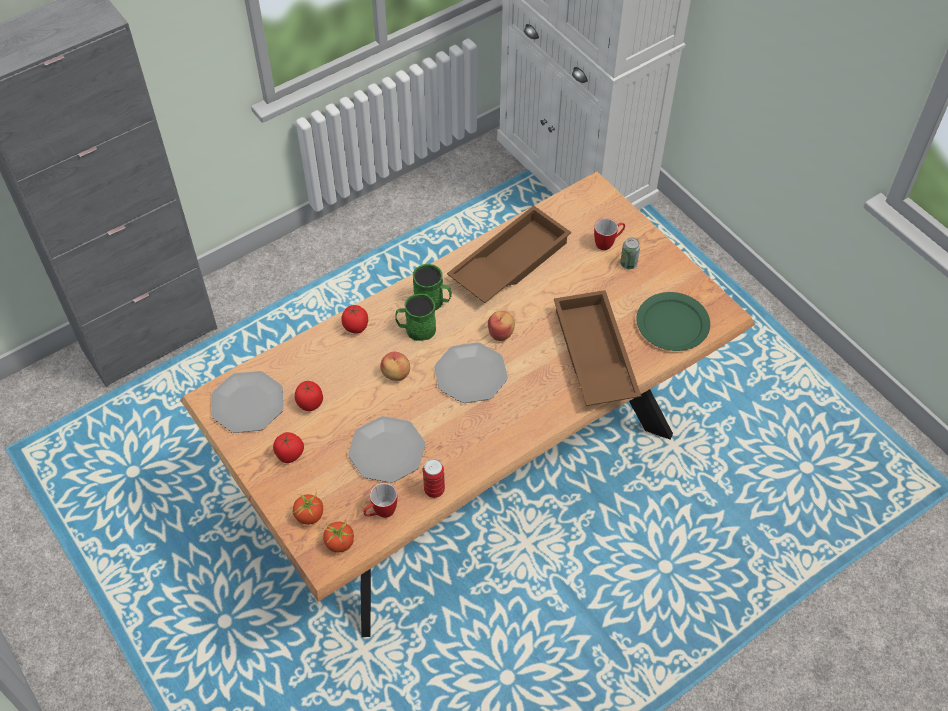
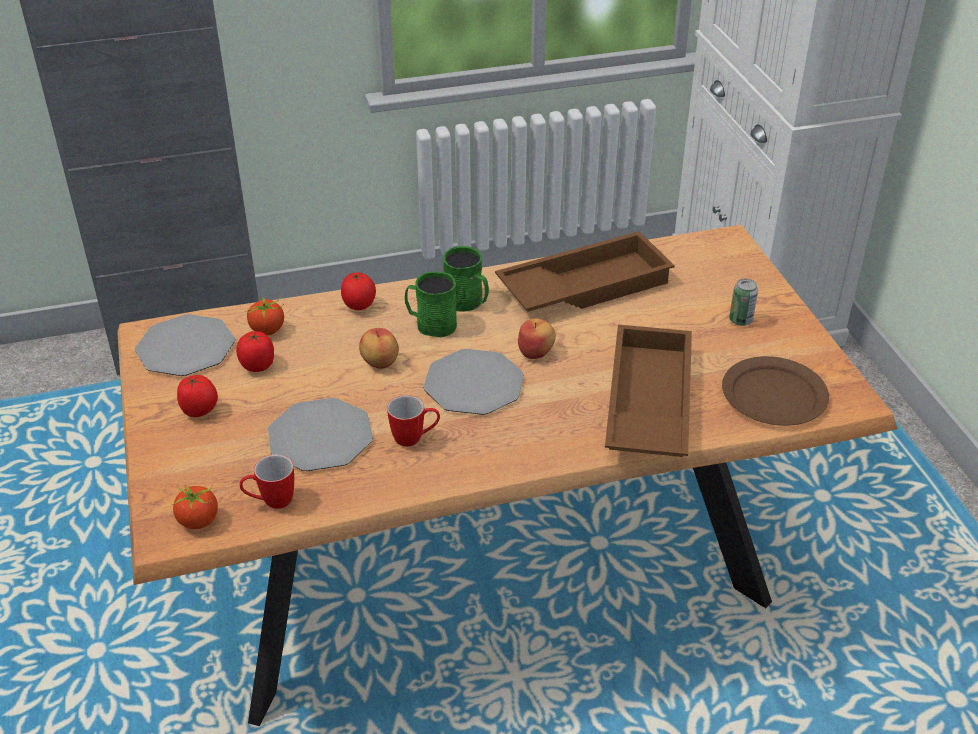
camera: 20 degrees right, 15 degrees down
(309, 515) = (181, 480): tomato -> tomato (267, 330)
(434, 490) = (355, 495): can -> none
(608, 243) = (722, 294): mug -> mug (415, 438)
(672, 324) = (773, 395): green plate -> brown plate

